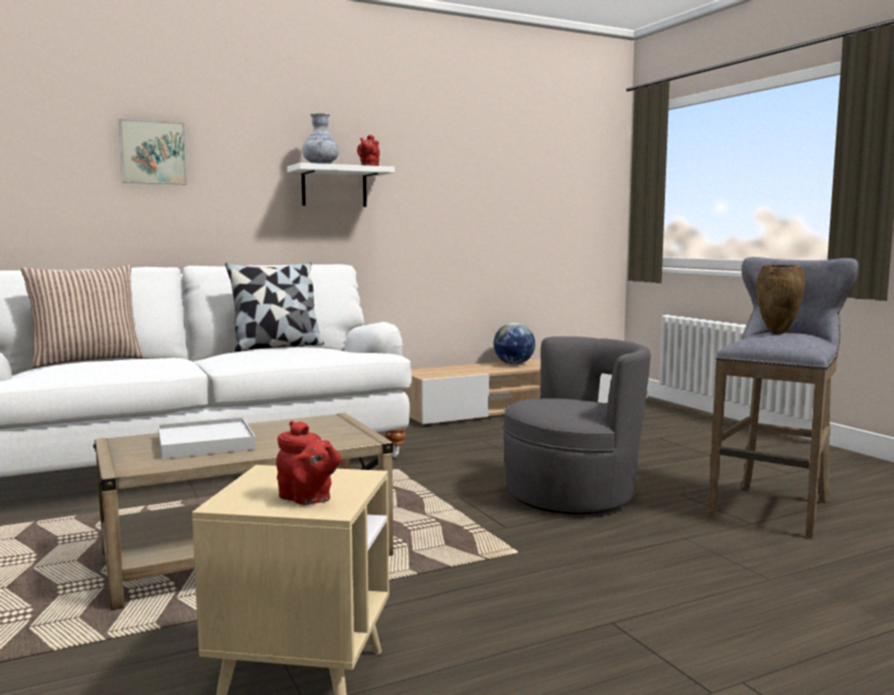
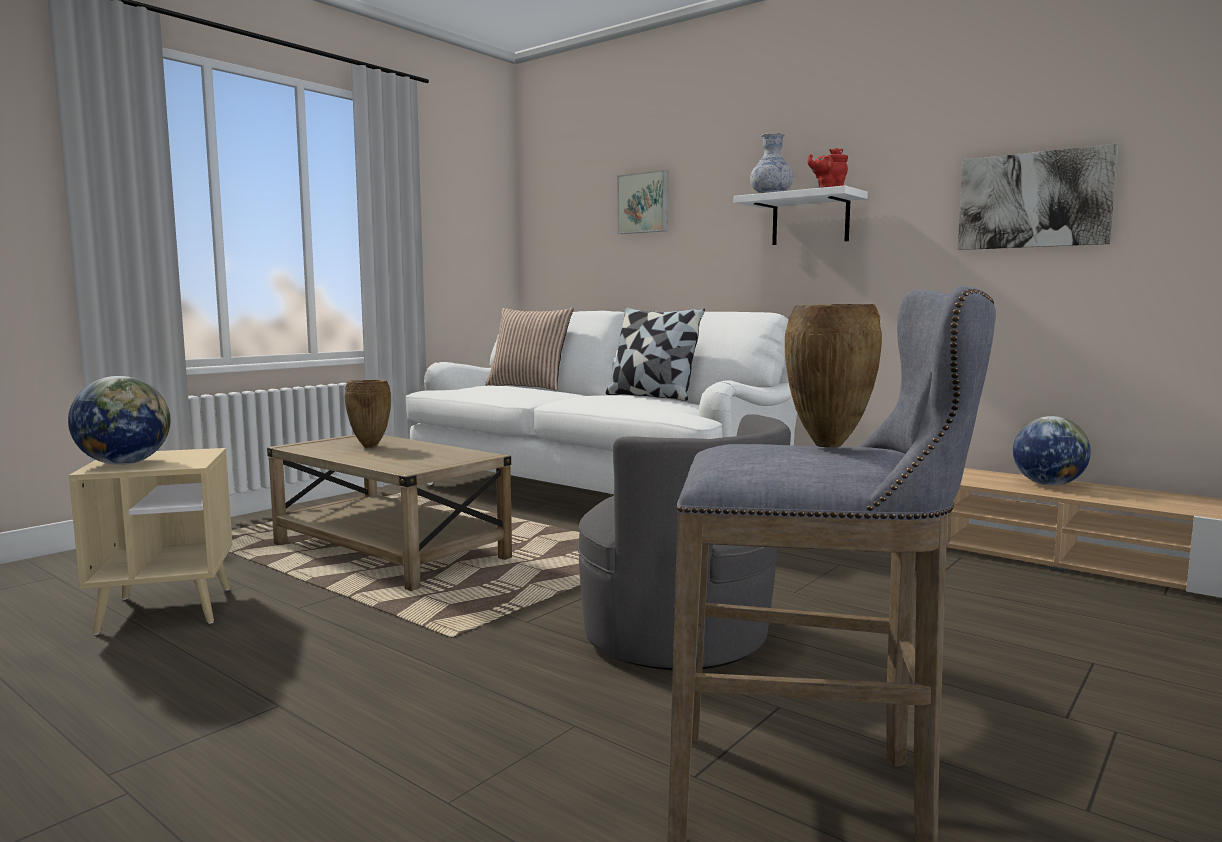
camera: 65 degrees right, 0 degrees up
(205, 443) = (370, 447): white tray -> brown vase
(308, 499) = (124, 463): red teapot -> globe
(480, 189) = (1034, 200): none -> picture

